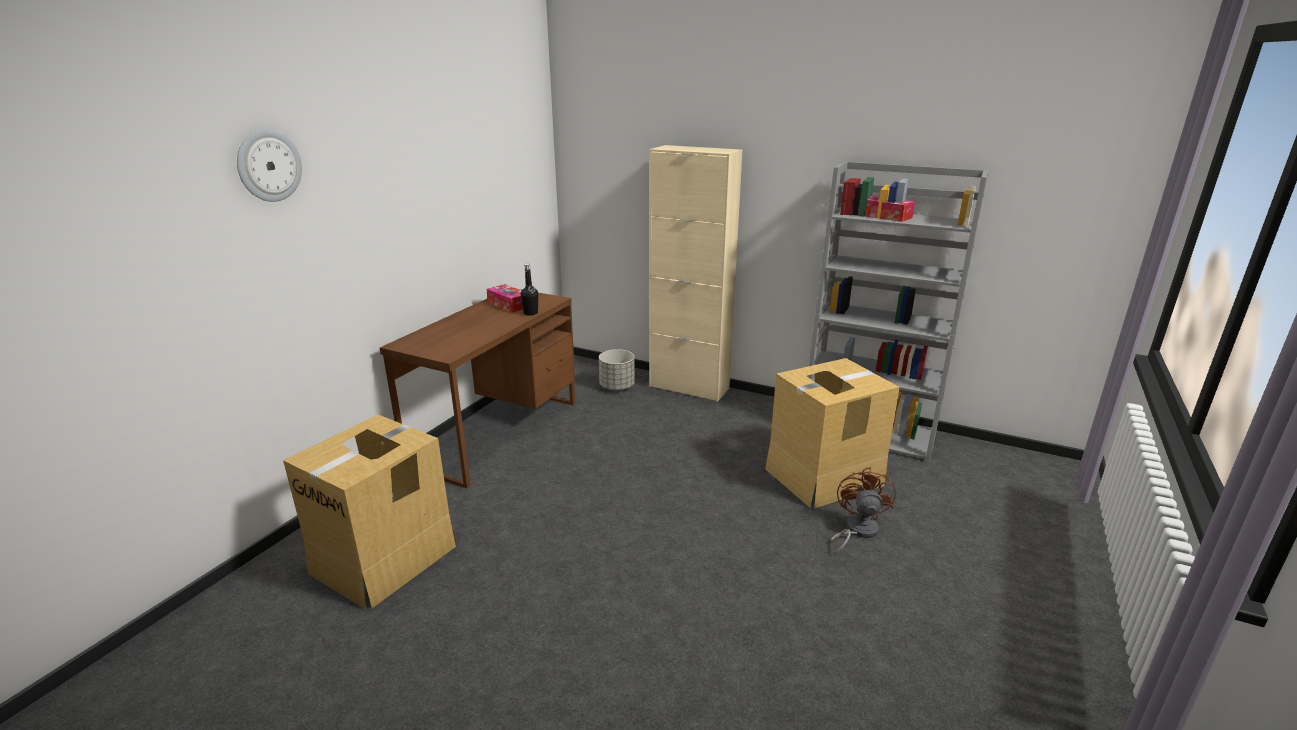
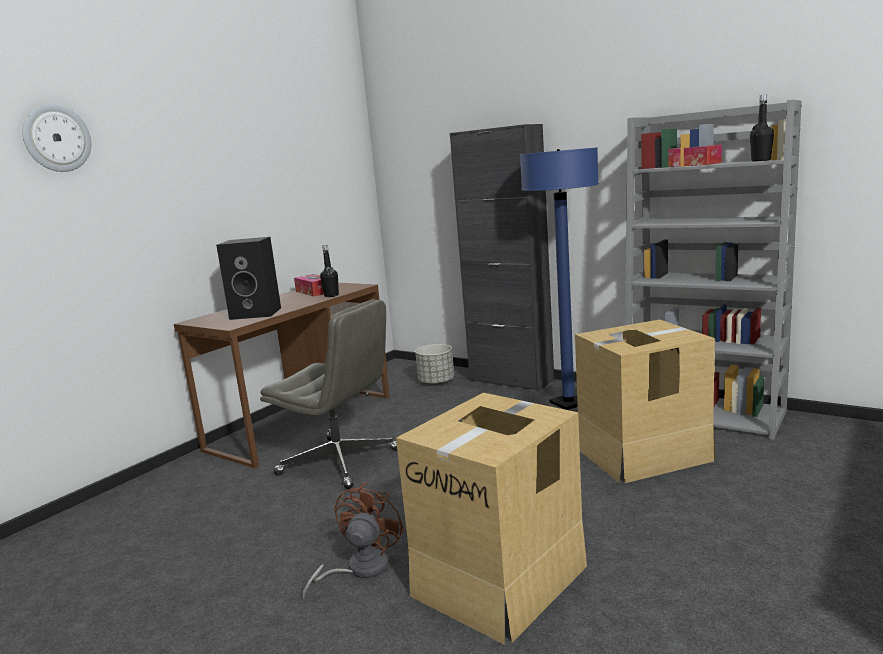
camera: 10 degrees right, 10 degrees down
(385, 558) = (149, 528): cardboard box -> cardboard box (501, 579)
(465, 337) = (257, 313): none -> black speaker
(551, 482) = (340, 462): none -> grey office chair
(689, 387) = (511, 380): beige cabinet -> black cabinet
(748, 417) = (568, 403): none -> blue floor lamp
(856, 531) = (671, 505): brown fan -> brown fan (359, 569)
(949, 223) = (761, 160): none -> black bottle

